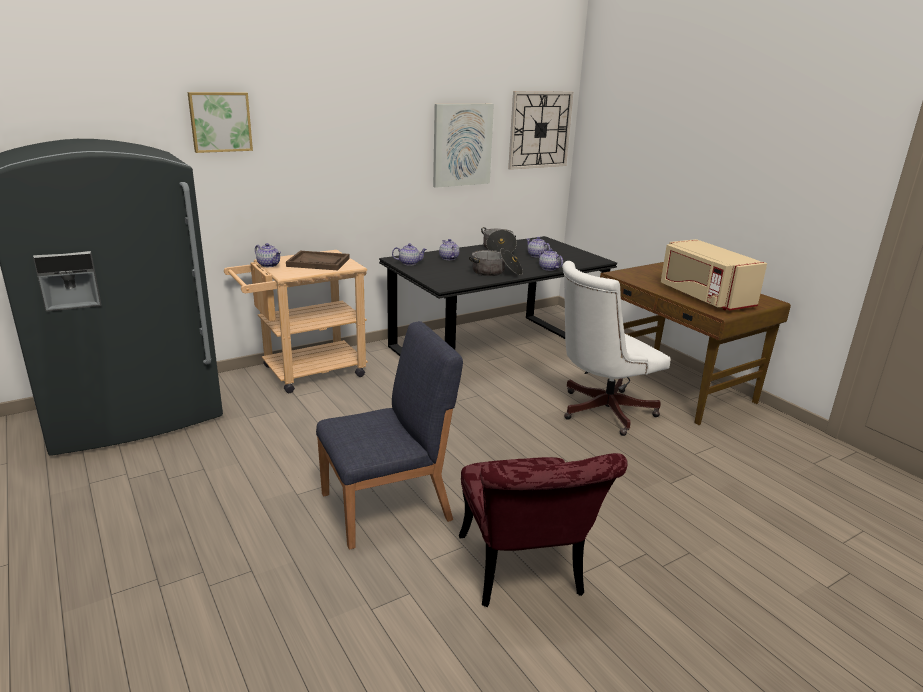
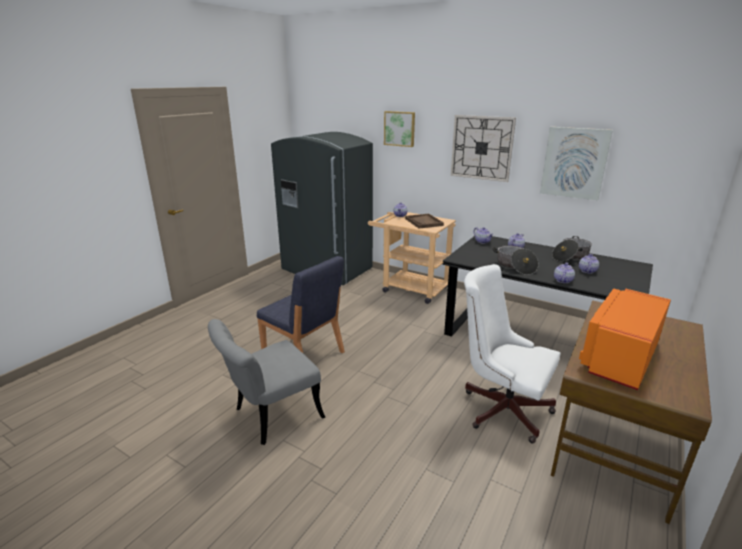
camera: 65 degrees right, 0 degrees up
(524, 575) = (270, 416): red chair -> grey chair
(539, 130) = (675, 159): wall clock -> wall clock (481, 148)
(704, 297) = (619, 357): beige microwave -> orange microwave

